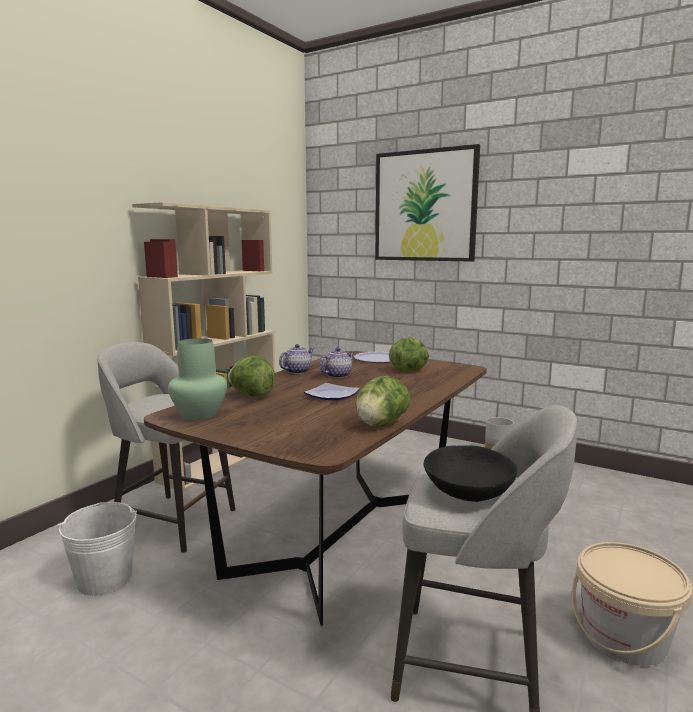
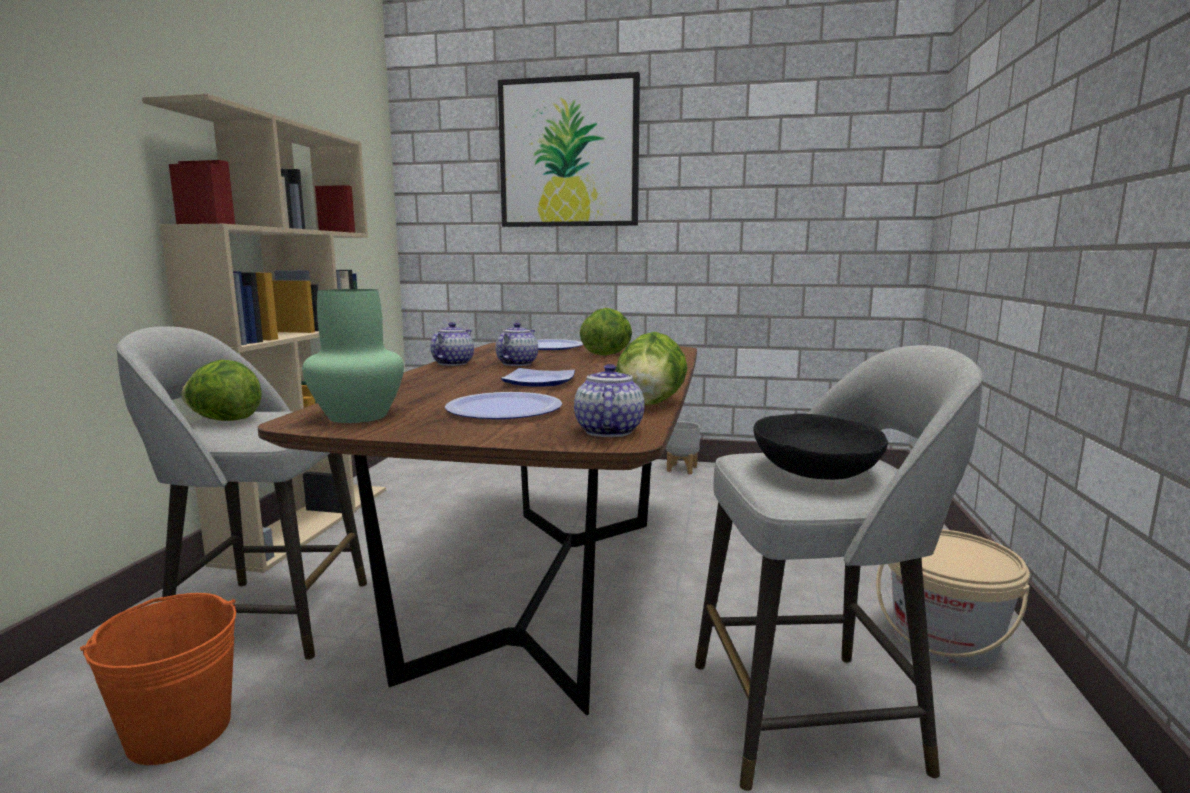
camera: 20 degrees left, 0 degrees up
(104, 579) = (179, 730): white bucket -> orange bucket
(251, 395) = (417, 390): lettuce -> lettuce (224, 420)
(284, 418) = (504, 409): none -> plate
(325, 445) = (608, 431): none -> teapot

